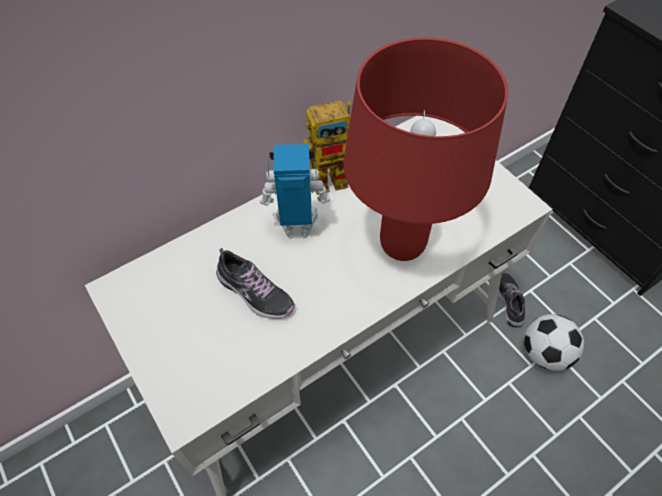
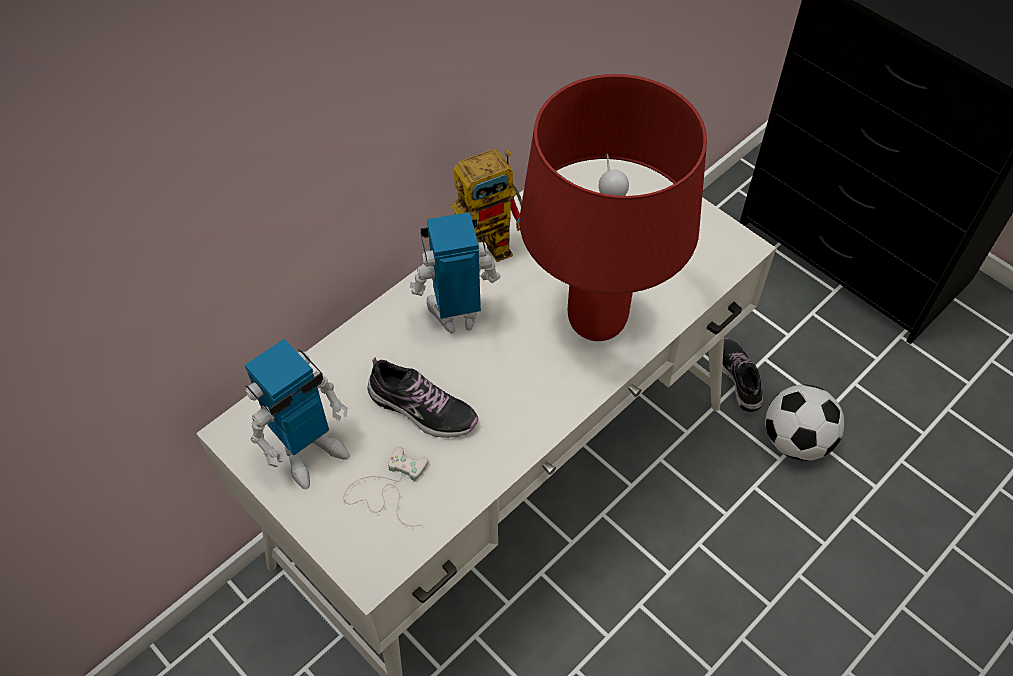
camera: 10 degrees left, 0 degrees up
(162, 313) = (309, 452): none -> toy robot
(214, 351) = (388, 488): none -> white game controller

